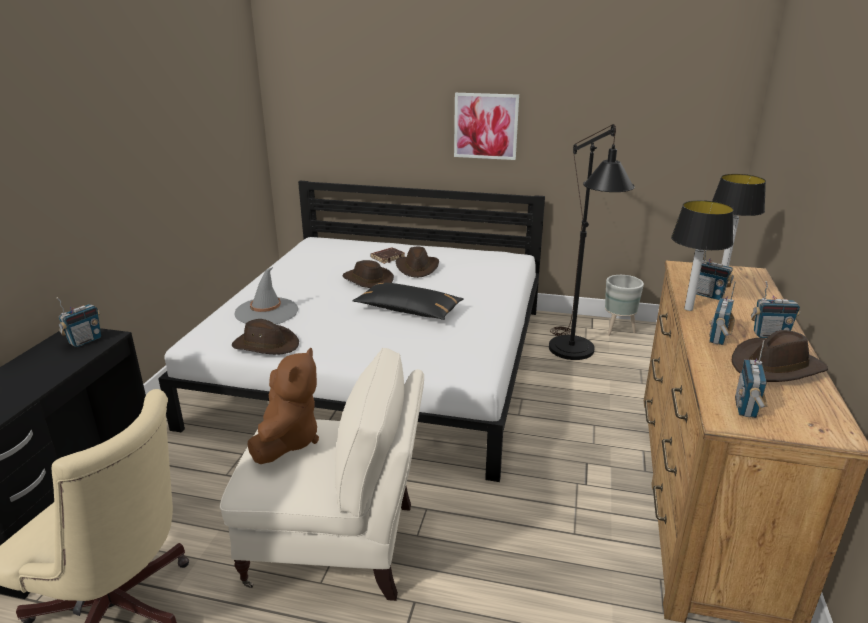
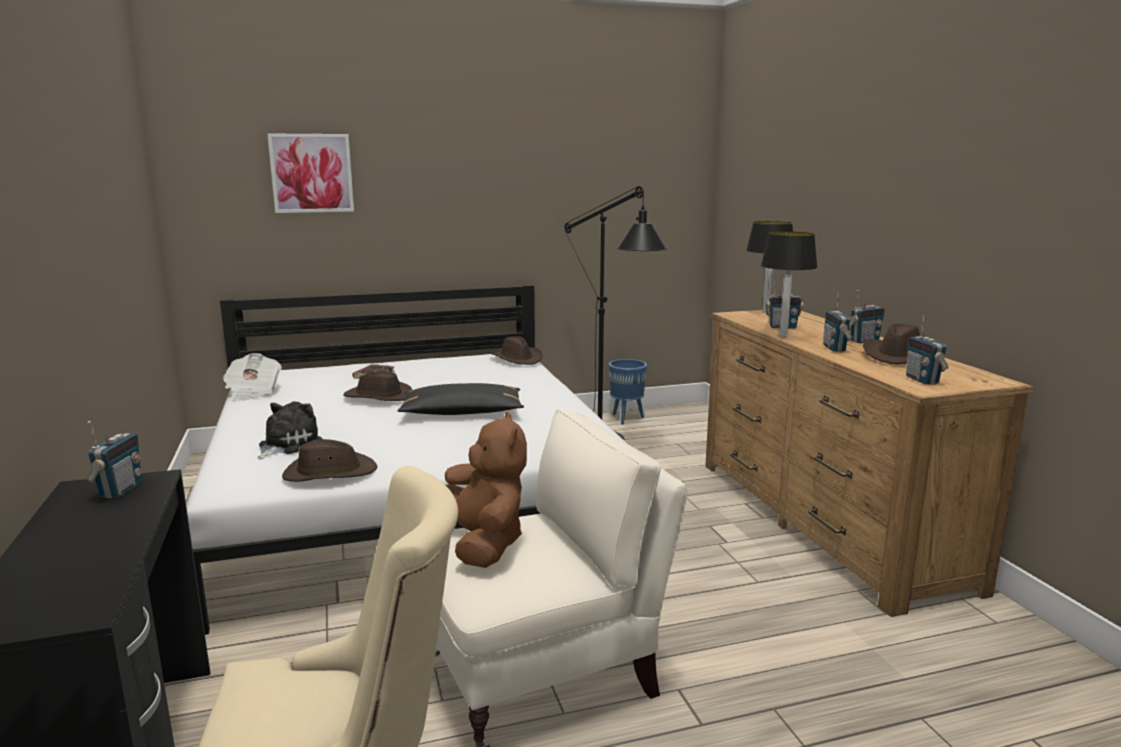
camera: 30 degrees left, 10 degrees down
(266, 312) = (287, 445): grey hat -> plush toy
(296, 257) = (252, 392): none -> newspaper
(417, 268) = (424, 378): brown hat -> brown hat (517, 359)
(485, 126) = (460, 214): picture -> picture (311, 173)
(618, 330) = (626, 418): grey planter -> blue planter

